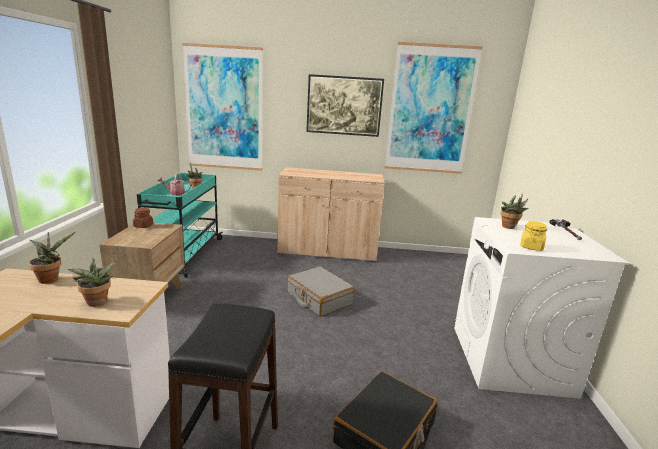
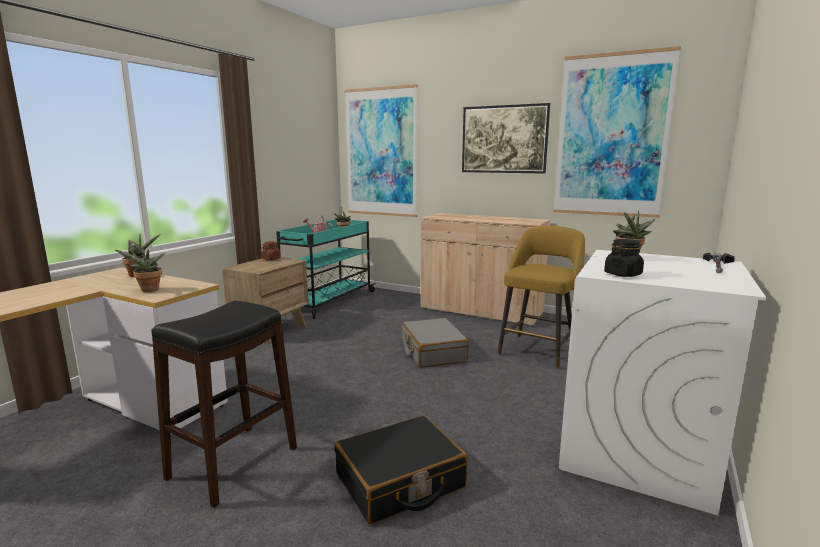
camera: 25 degrees right, 5 degrees down
(394, 283) = (538, 349): none -> yellow stool
(531, 247) = (623, 274): yellow jar -> black jar

